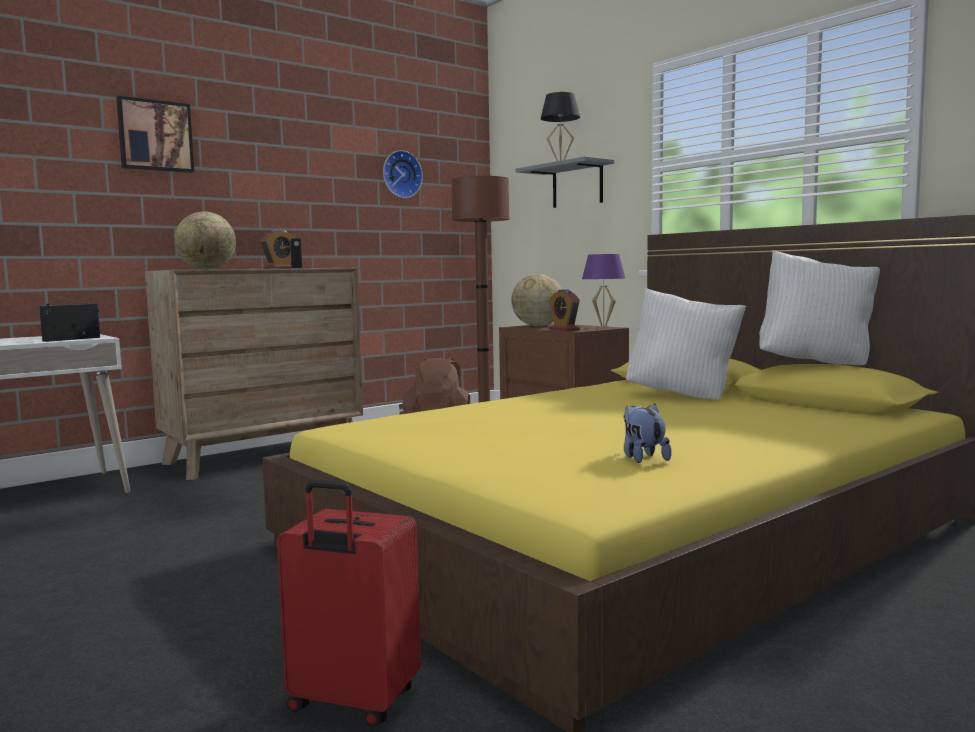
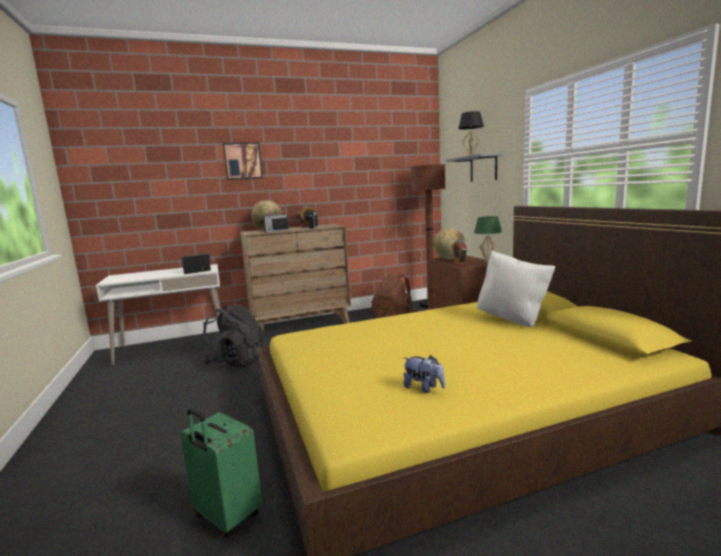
camera: 20 degrees right, 5 degrees up
(173, 512) = (236, 362): none -> black backpack
(230, 268) = (276, 231): none -> radio
(352, 703) = (226, 517): red suitcase -> green suitcase
(400, 174) = (381, 166): wall clock -> none
(603, 327) = (487, 261): purple table lamp -> green table lamp
(642, 458) = (424, 388): plush toy -> plush toy turned 120 degrees clockwise
(816, 363) = (604, 308): white pillow -> none

